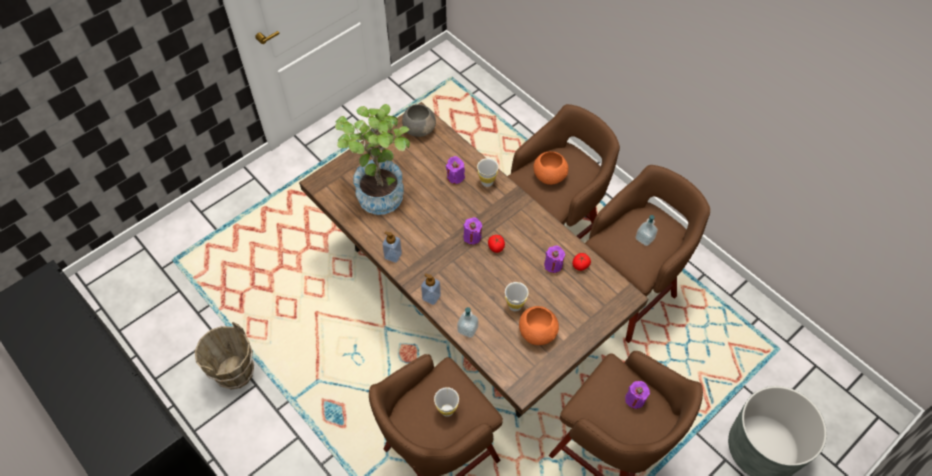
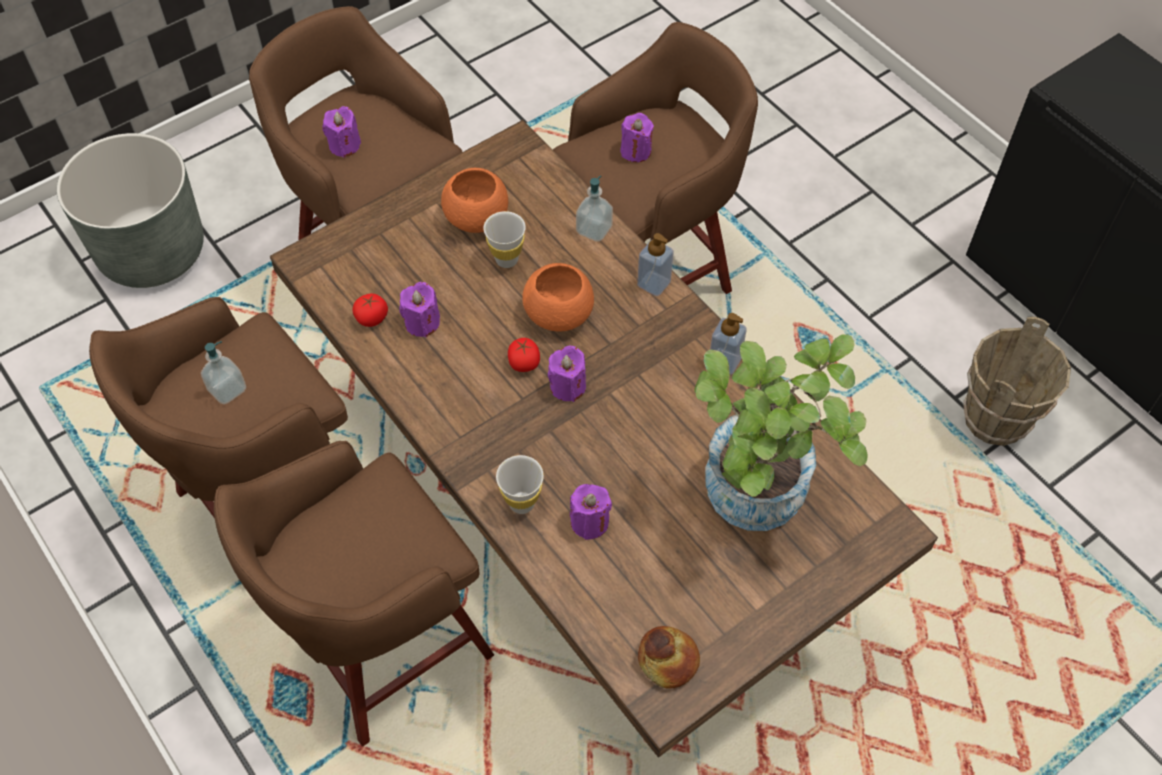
camera: 175 degrees left, 0 degrees up
(419, 128) = (667, 660): grey bowl -> bread
(447, 410) = (636, 151): white cup -> purple candle
(549, 175) = (379, 544): orange bowl -> orange bowl (559, 314)

